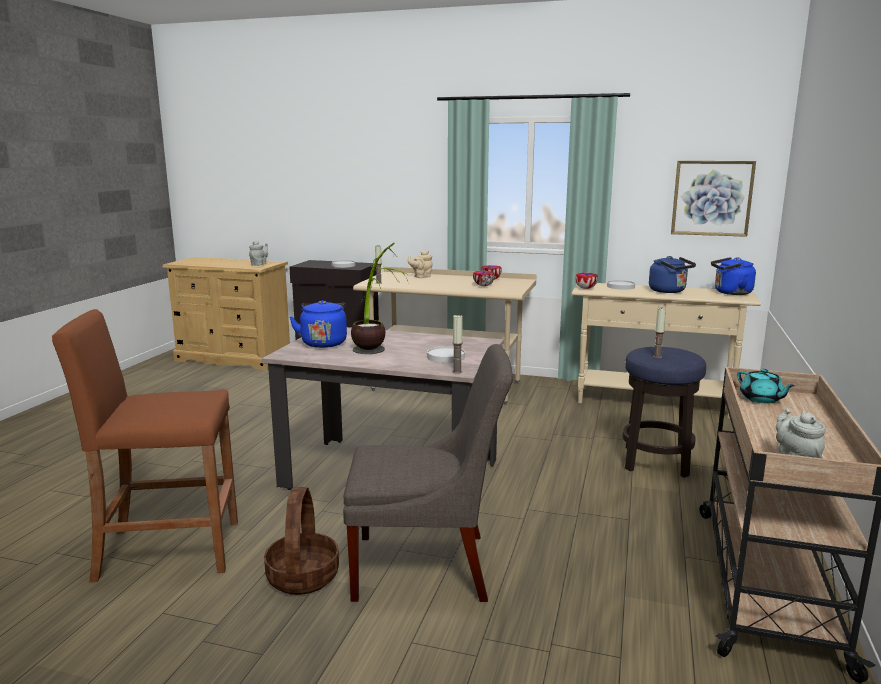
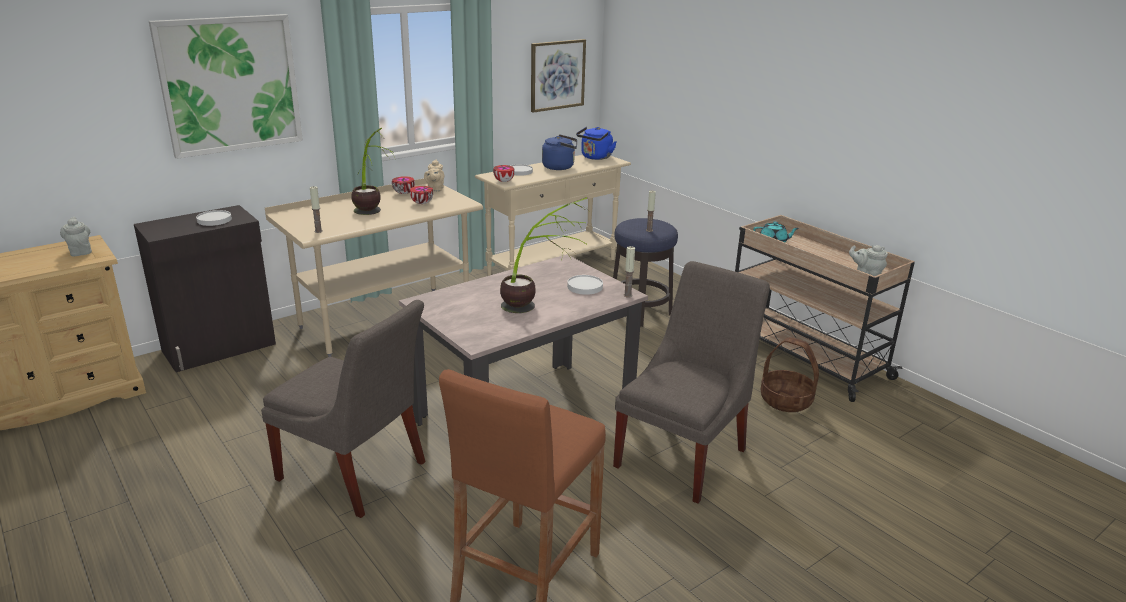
camera: 55 degrees left, 10 degrees up
(243, 448) = (356, 474): none -> grey chair
(303, 577) = (644, 514): basket -> basket (786, 400)
(323, 343) = (465, 316): blue kettle -> none
(382, 171) = (230, 84): none -> picture
(421, 277) = (331, 209): beige teapot -> beige teapot (435, 189)
(432, 284) = (372, 215): none -> potted plant

